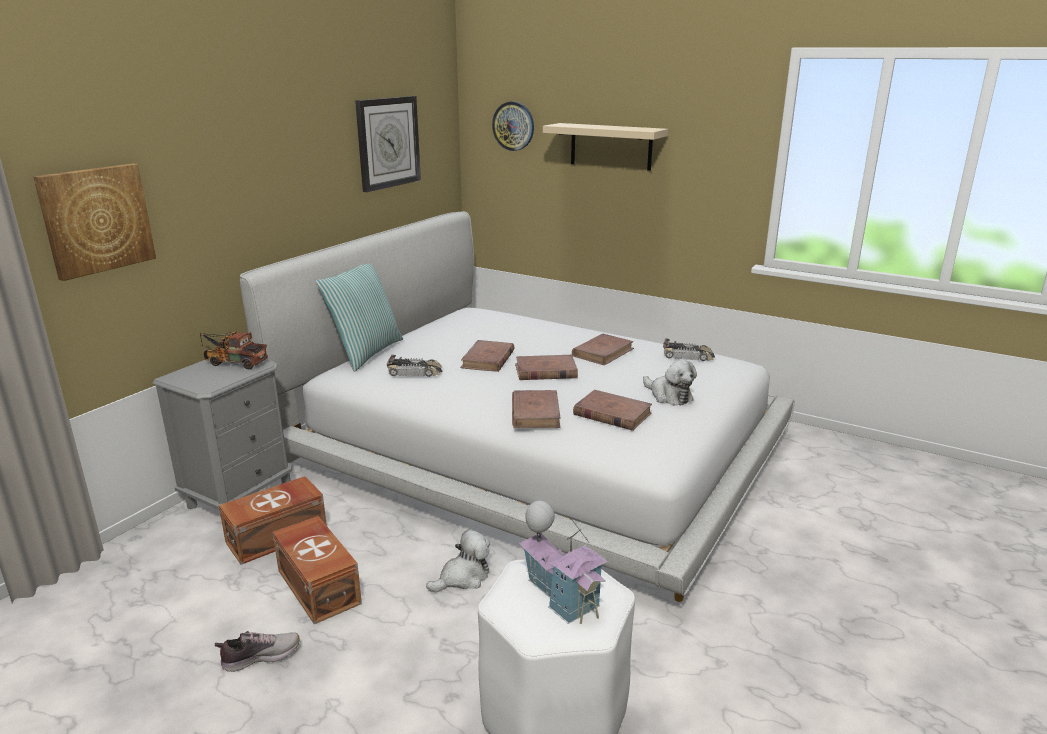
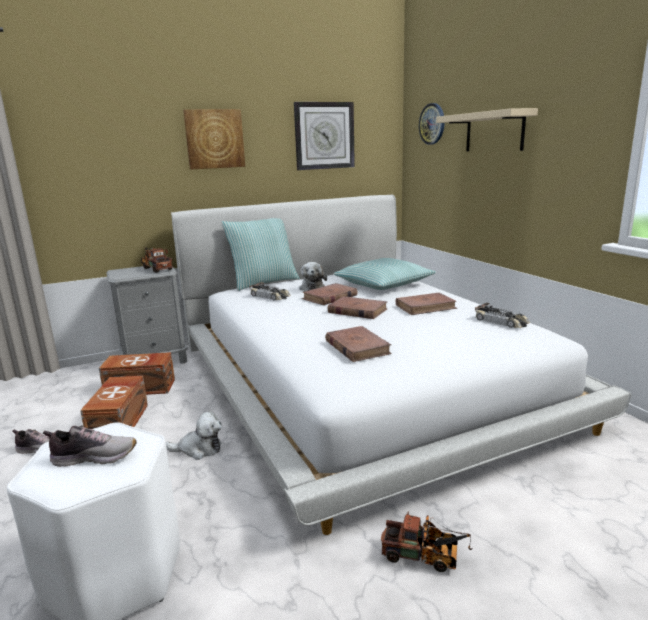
camera: 35 degrees right, 5 degrees down
(96, 220) = (76, 163): picture -> picture (214, 139)
(516, 330) = (383, 284): none -> pillow
(535, 413) = (301, 334): brown book -> none
(562, 596) = (94, 457): toy house -> shoe
(669, 396) = (430, 346): plush toy -> plush toy (312, 288)
(766, 584) = (425, 556): none -> toy truck

